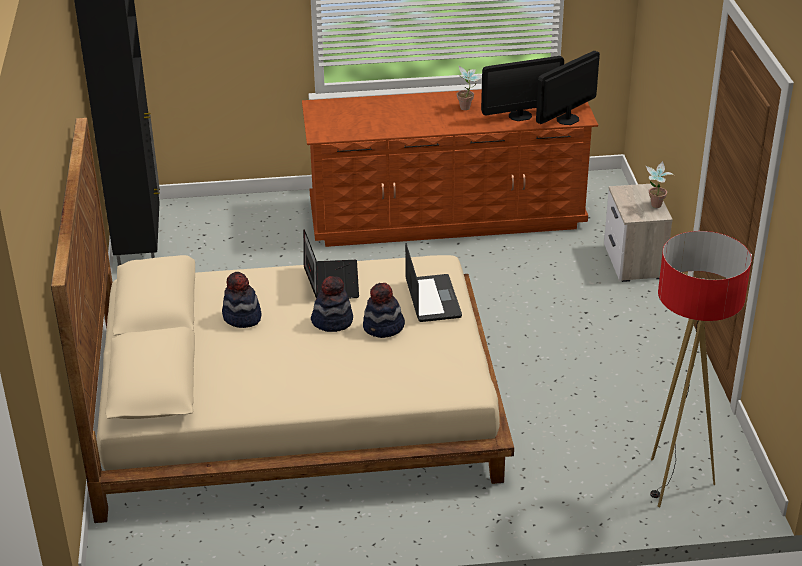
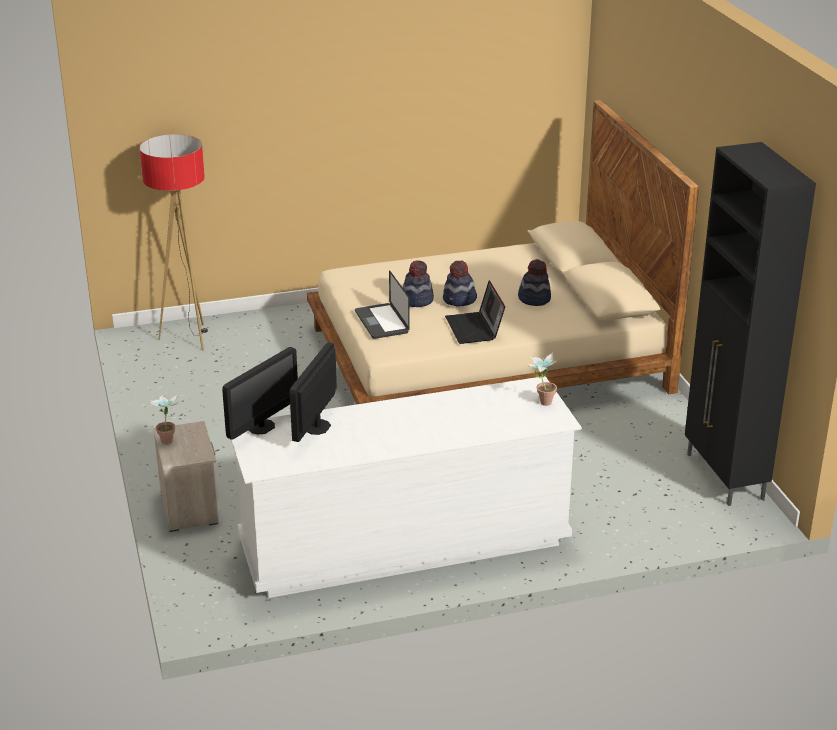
camera: 170 degrees right, 5 degrees down
(446, 216) = (404, 542): brown dresser -> white dresser
(468, 109) = (380, 431): potted plant -> potted plant (542, 401)
(520, 115) = (317, 427): monitor -> monitor turned 45 degrees counterclockwise

